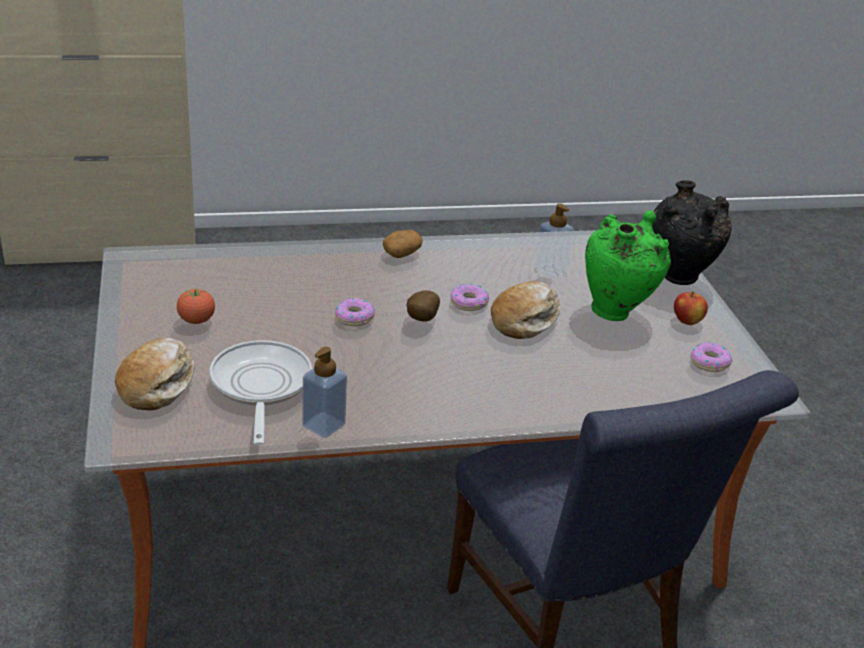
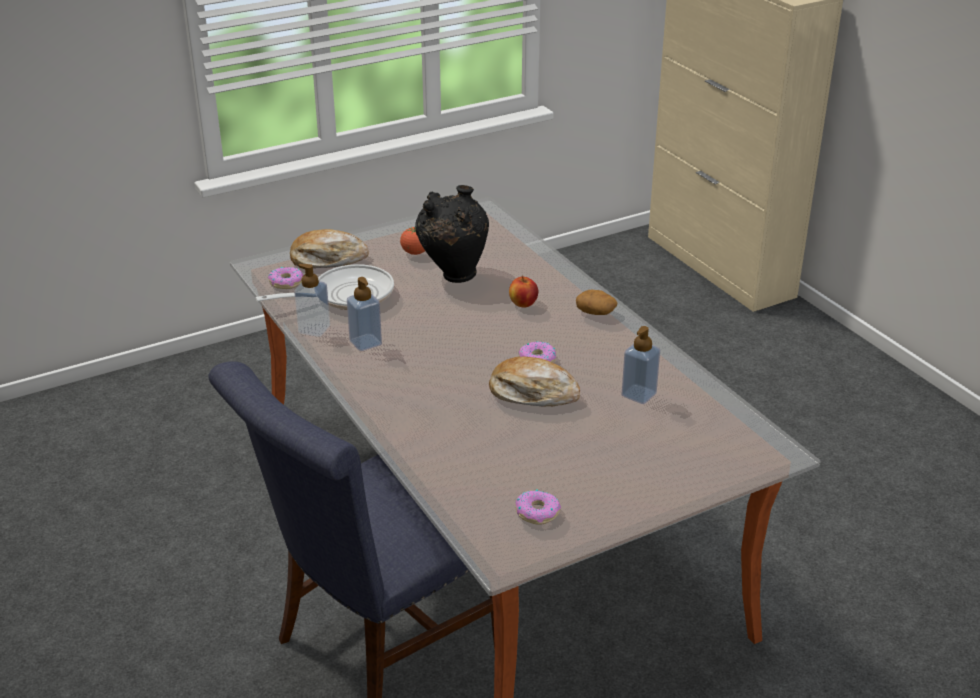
camera: 75 degrees right, 0 degrees up
(354, 317) = (469, 311): donut -> donut (286, 282)
(377, 395) = (365, 343): none -> soap dispenser
(420, 320) = (489, 341): potato -> none
(616, 312) = (590, 443): green vase -> none
(678, 279) = (697, 478): black vase -> black vase (453, 276)
(687, 321) = (610, 492): apple -> apple (523, 304)

